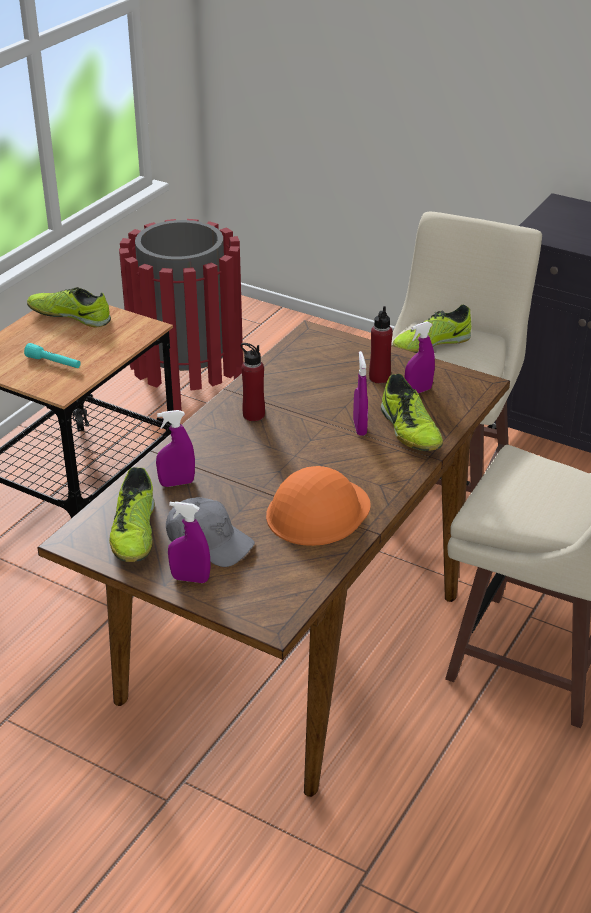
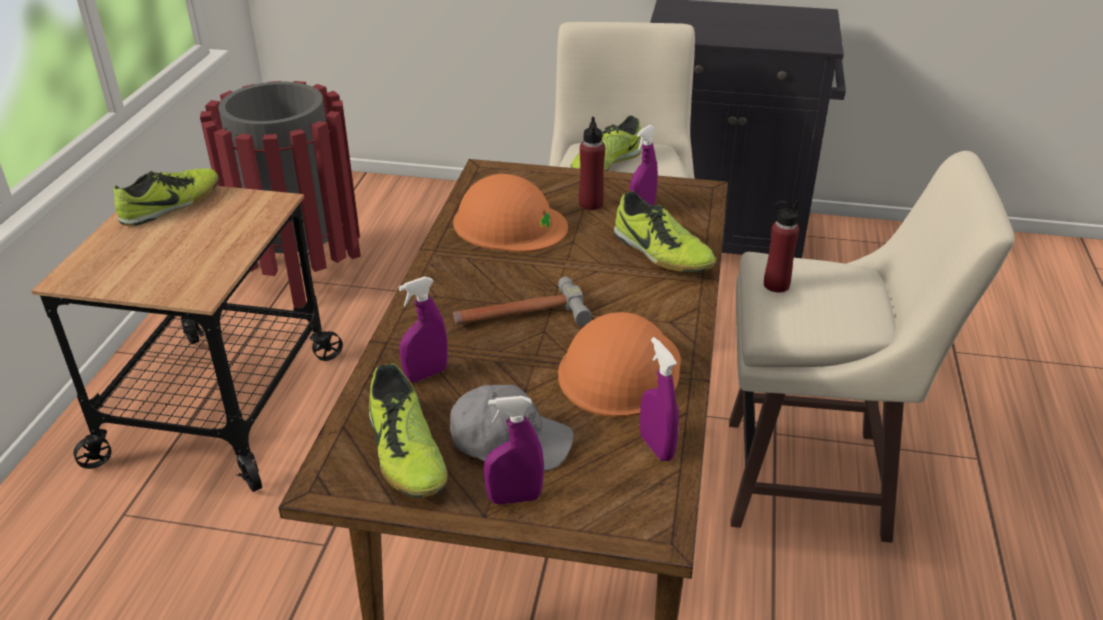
camera: 20 degrees left, 0 degrees up
(54, 363) = (175, 262): turquoise flashlight -> none
(70, 316) = (172, 206): shoe -> shoe turned 135 degrees clockwise
(253, 415) = (473, 272): red bottle -> red bottle (776, 285)
(267, 455) = (519, 316): none -> hammer
(303, 382) = (509, 224): none -> orange hard hat
(360, 428) = (605, 262): purple spray bottle -> purple spray bottle (656, 447)

